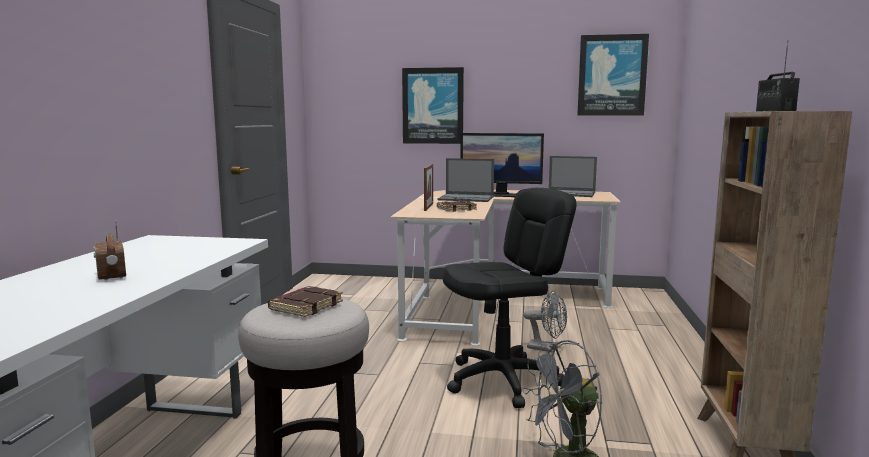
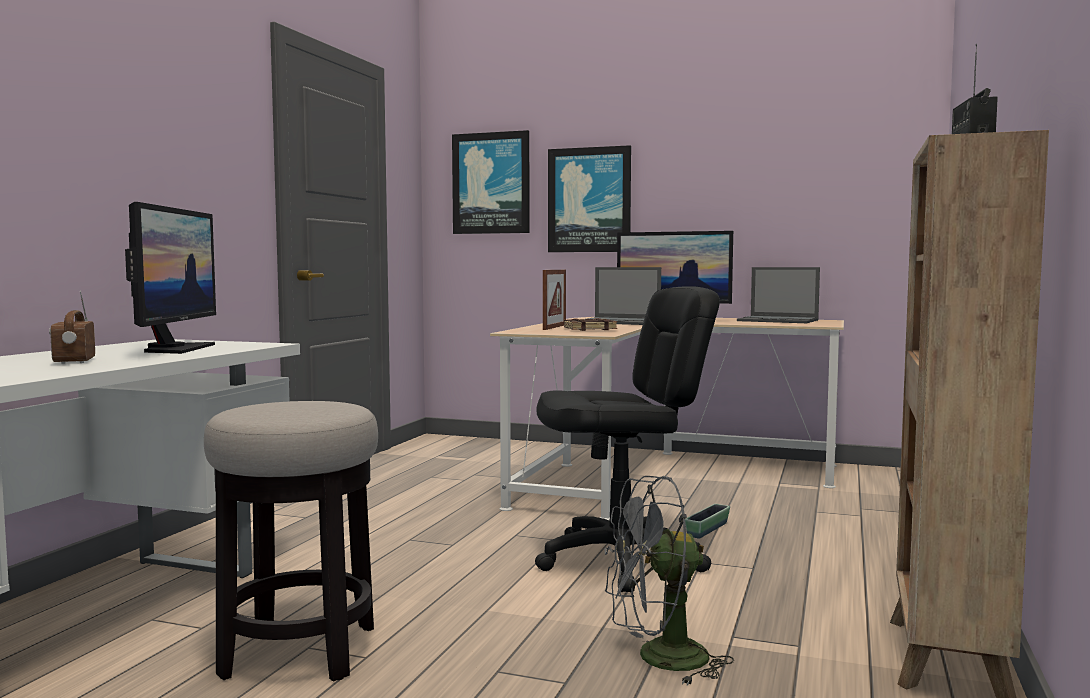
camera: 10 degrees right, 5 degrees down
(177, 252) = (175, 349): none -> monitor
(306, 306) = (296, 405): brown book -> none
(547, 348) = (707, 529): grey fan -> planter
(612, 75) = (843, 150): picture -> picture (491, 183)

